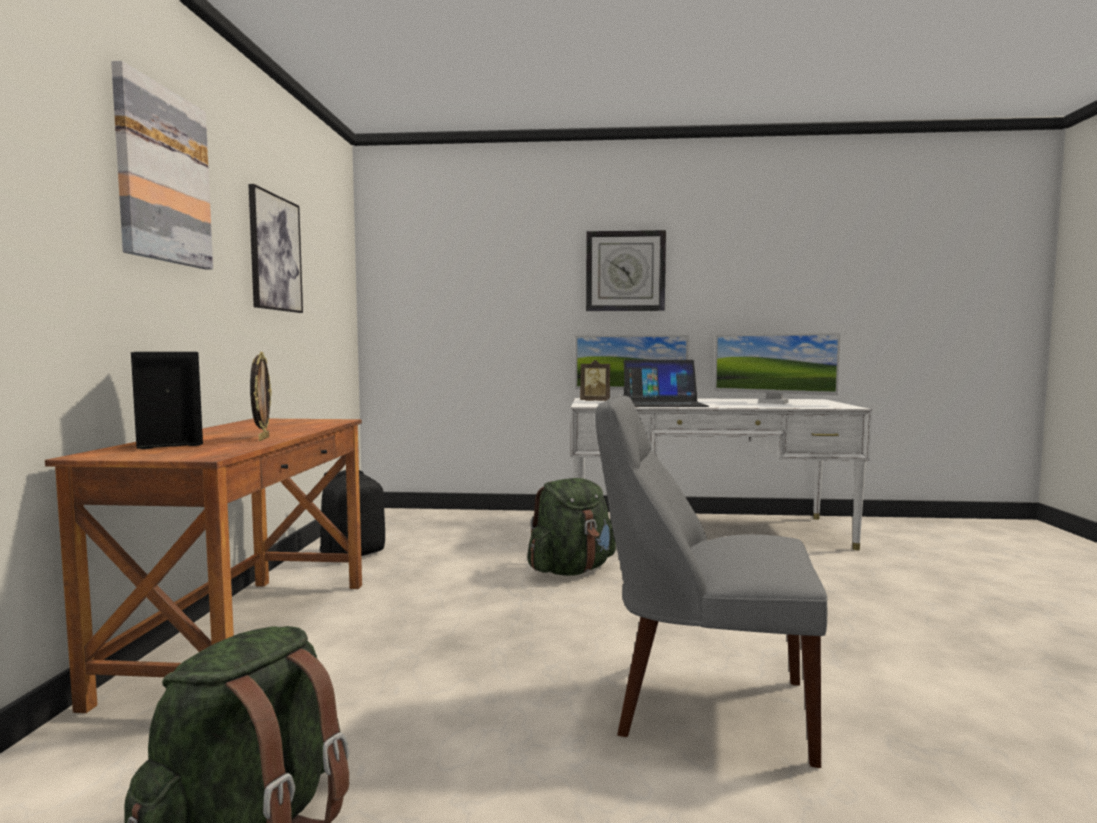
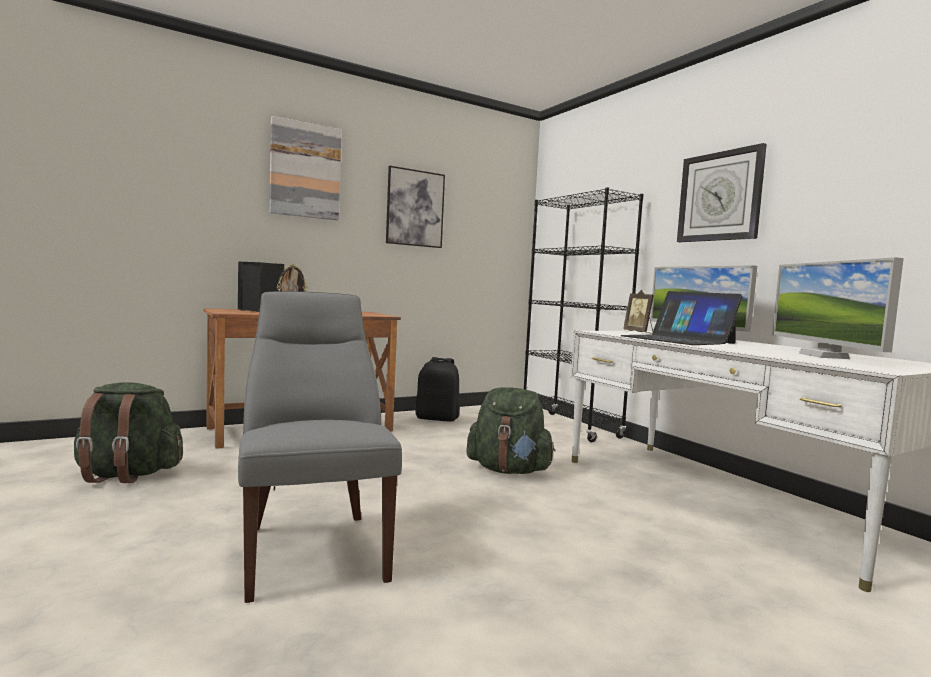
camera: 55 degrees right, 0 degrees up
(481, 517) = (570, 427): none -> black bookcase

